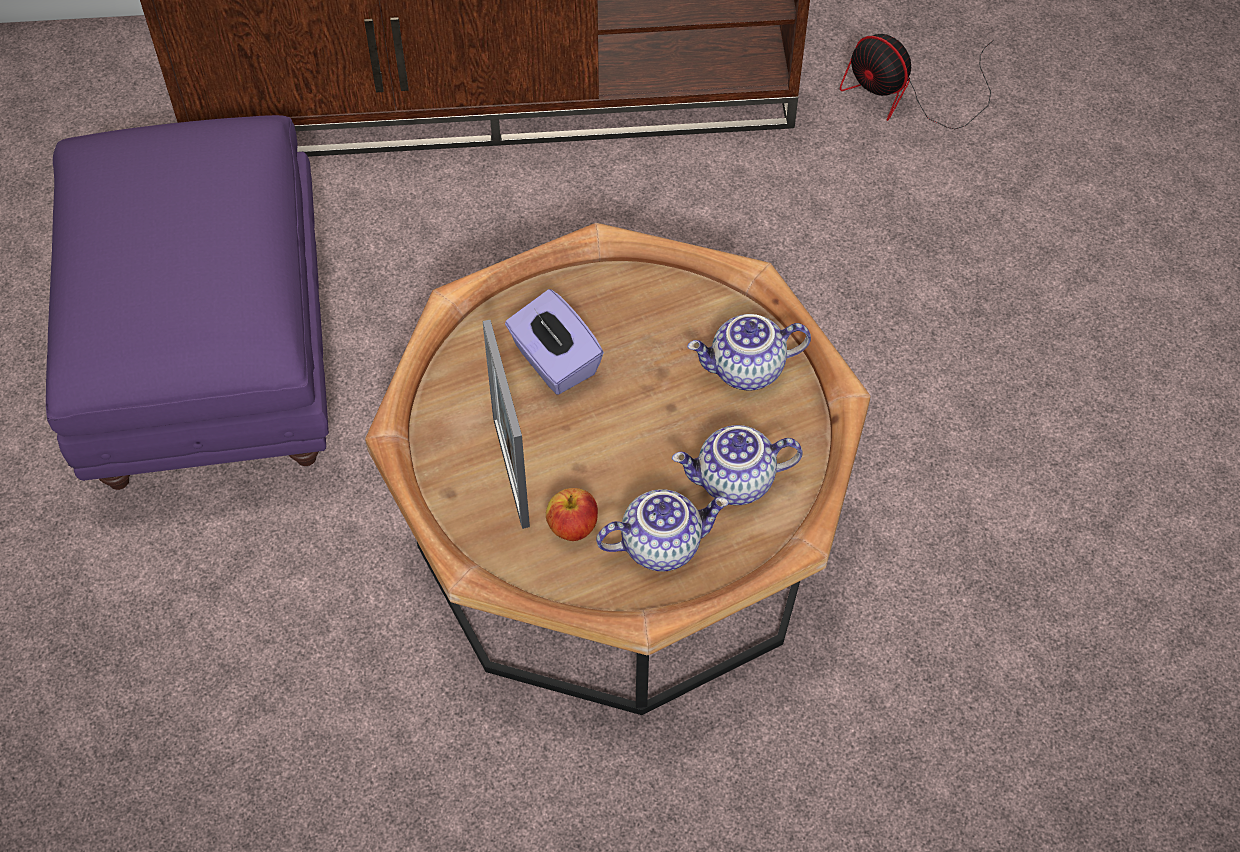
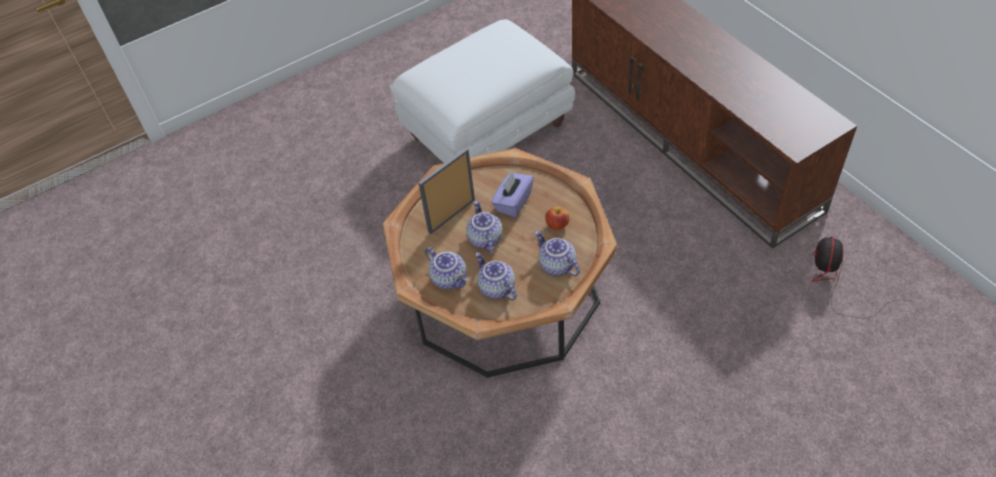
camera: 65 degrees right, 5 degrees down
(213, 365) = (486, 133): purple ottoman -> white ottoman
(573, 527) = (439, 247): apple -> apple (557, 225)
(607, 446) = (484, 239): none -> teapot

